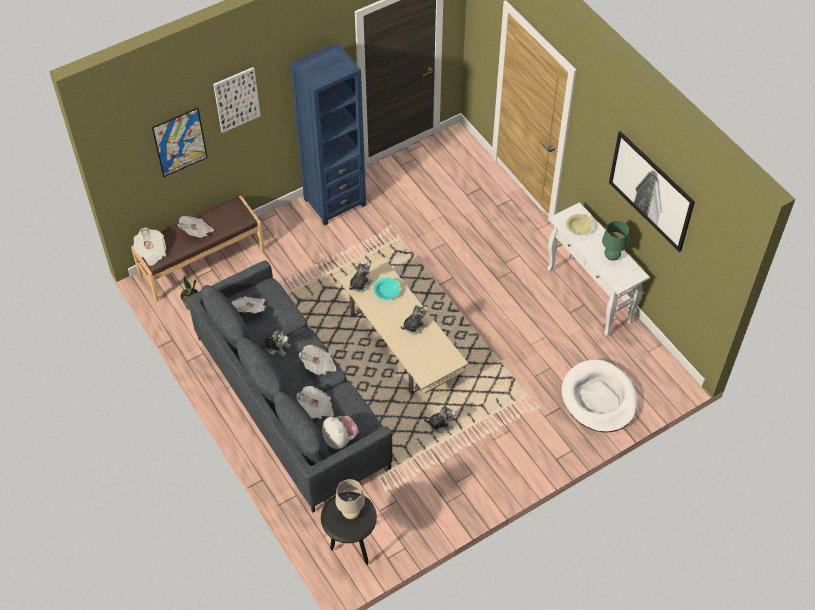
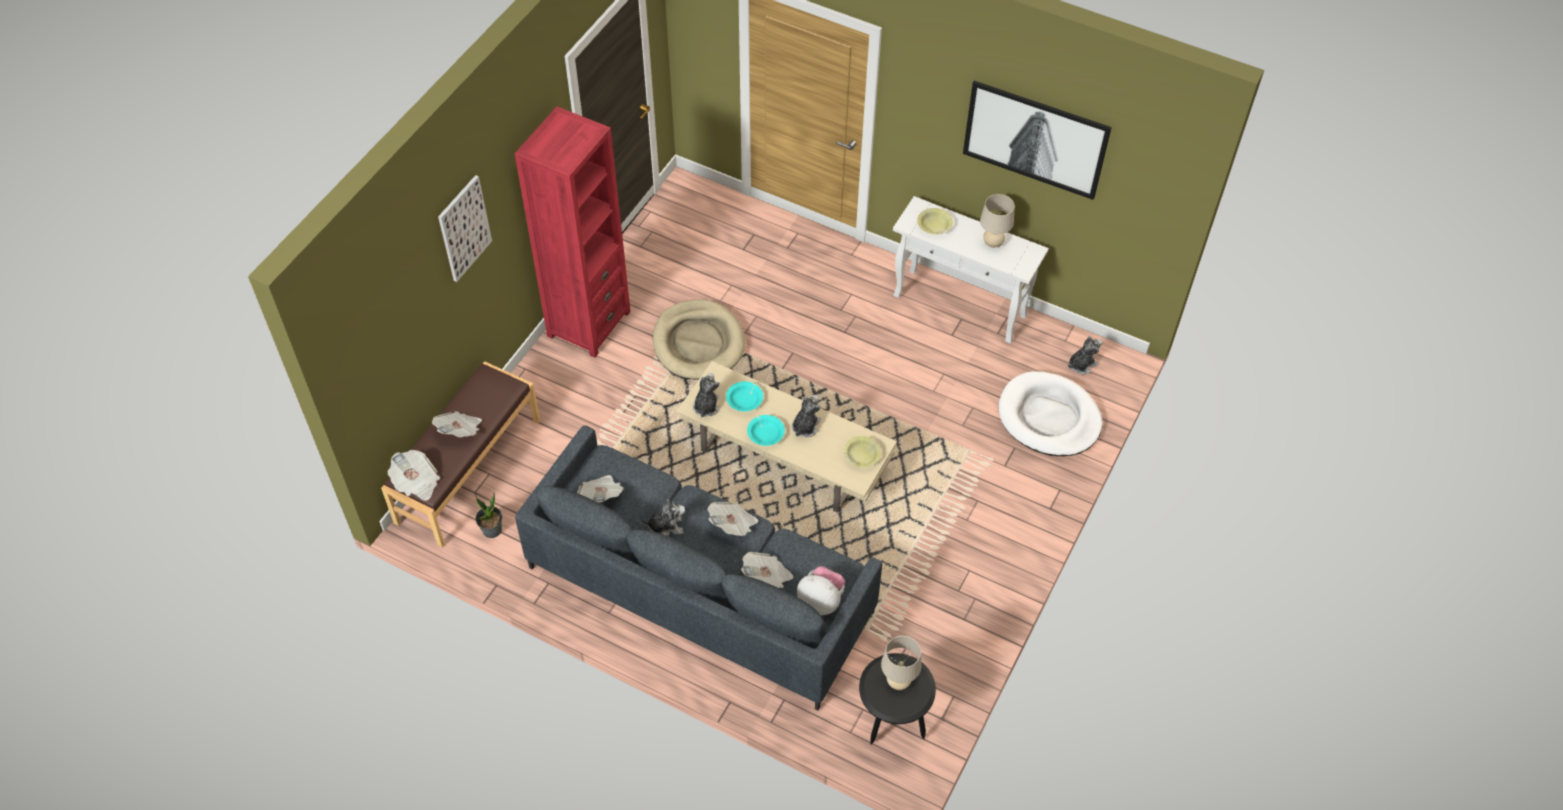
camera: 30 degrees left, 0 degrees up
(180, 142) = (413, 315): picture -> none
(334, 202) = (588, 323): blue bookcase -> red bookcase
(385, 319) = (766, 434): none -> turquoise bowl
(396, 244) = (698, 343): none -> beige dog bed
(438, 361) = (861, 455): none -> yellow bowl
(440, 424) = (895, 531): plush toy -> plush toy (1081, 364)
(611, 257) = (993, 243): green table lamp -> beige table lamp

